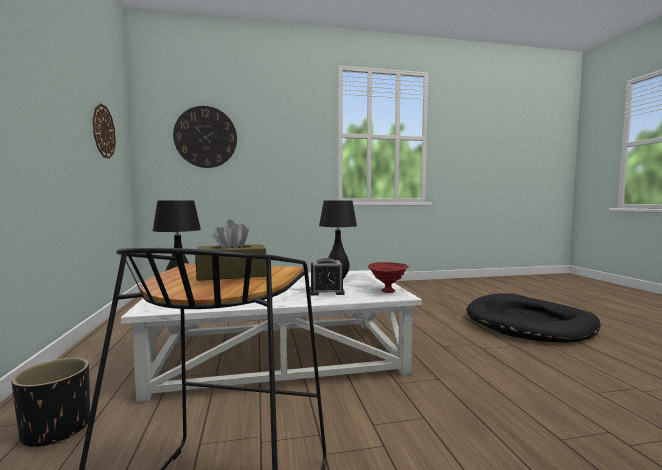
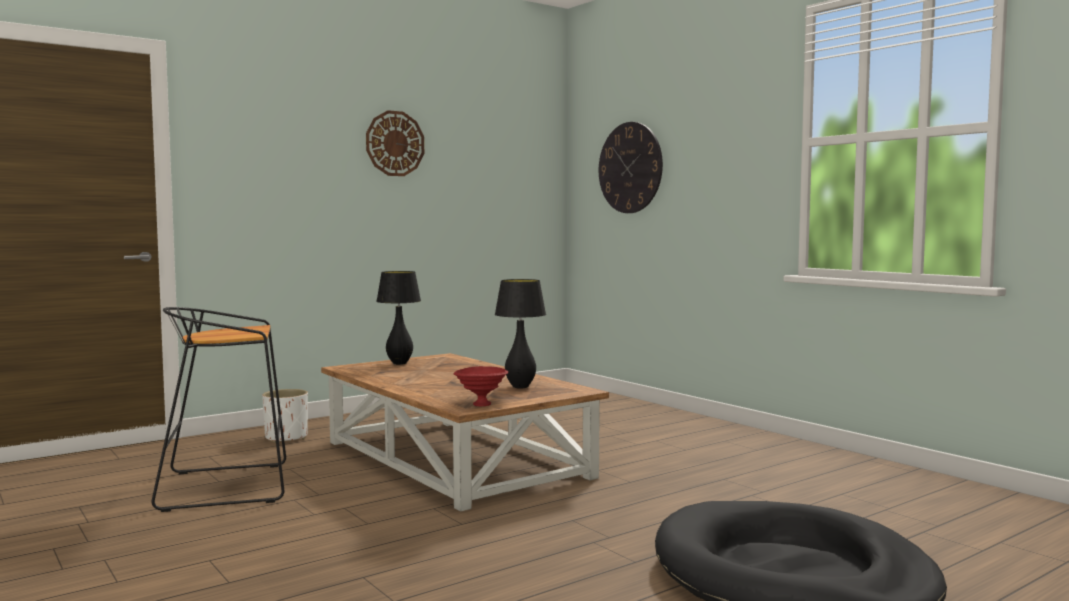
camera: 65 degrees right, 0 degrees up
(56, 430) = (286, 438): black planter -> white planter
(103, 131) = (491, 182): wall clock -> wall clock (395, 143)
(232, 275) = (229, 332): brown tissue box -> none
(281, 355) = (457, 459): white coffee table -> brown coffee table
(326, 292) = (451, 390): alarm clock -> none

